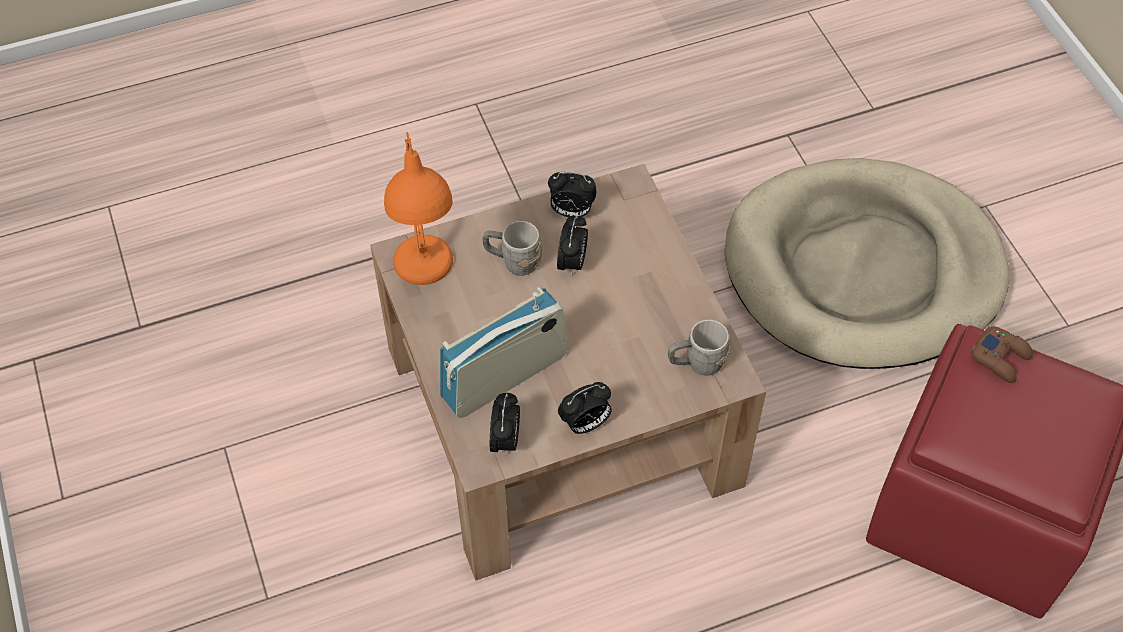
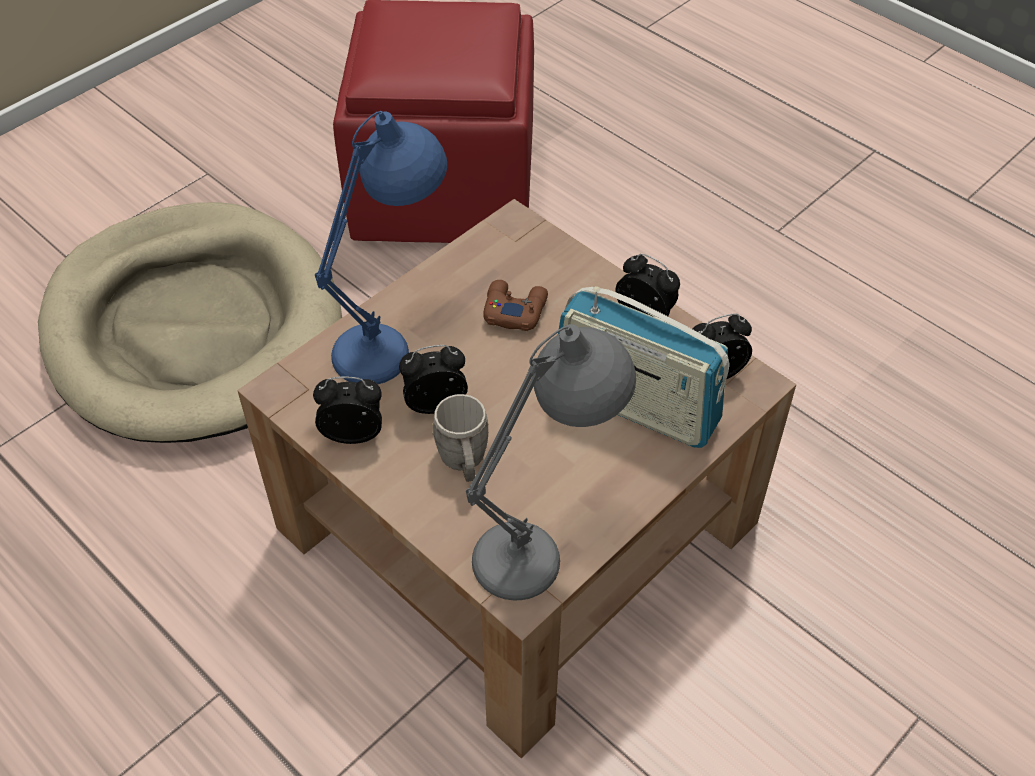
camera: 115 degrees left, 5 degrees down
(425, 281) = (547, 543): orange table lamp -> grey table lamp
(571, 212) = (354, 433): alarm clock -> alarm clock turned 75 degrees counterclockwise
(645, 260) = (395, 338): none -> blue table lamp
(697, 363) = (513, 255): grey mug -> none
(1000, 358) = (383, 62): brown game controller -> brown game controller (514, 310)

